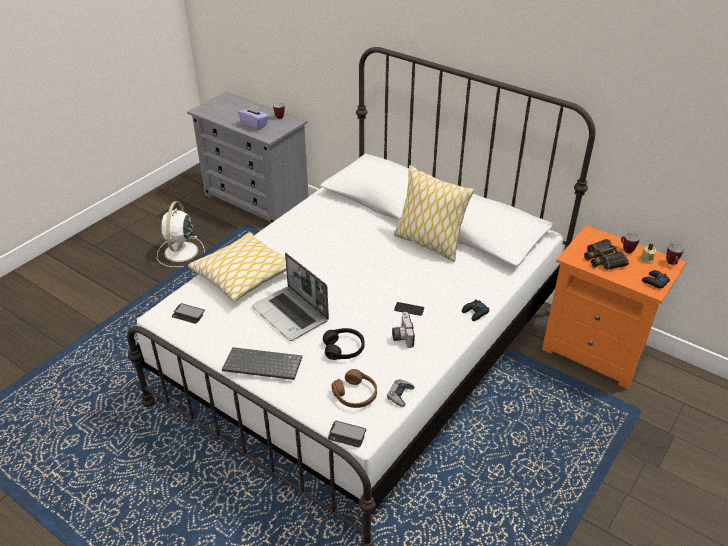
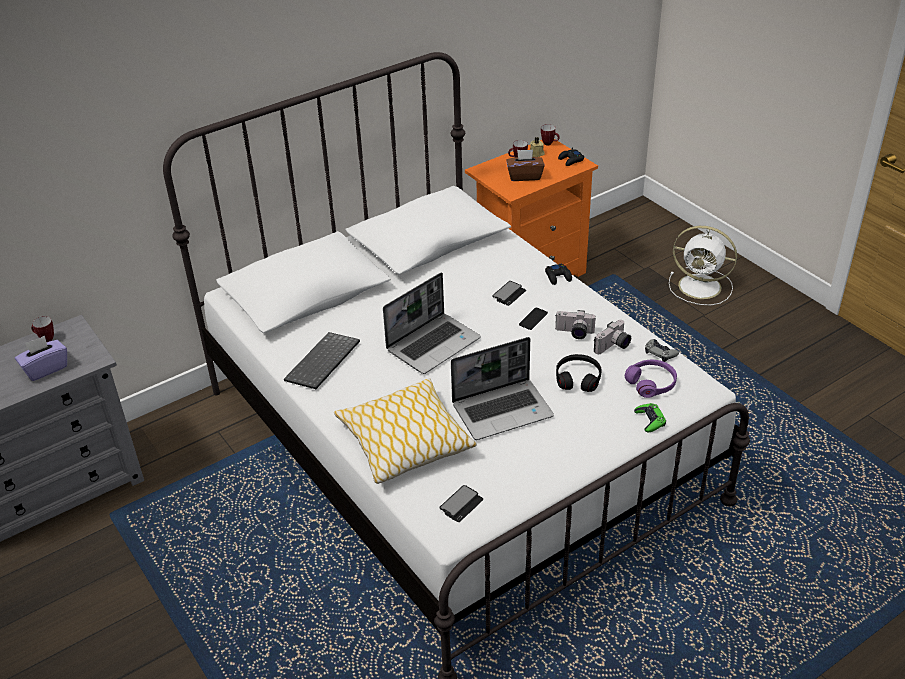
camera: 70 degrees left, 0 degrees up
(180, 253) = (124, 606): white fan -> white fan (701, 287)
(261, 366) = (586, 447): keyboard -> keyboard (323, 363)
(307, 400) = (650, 420): none -> green game controller
(347, 435) = (707, 398): phone -> phone (509, 294)
(353, 264) = (433, 344): none -> laptop
(355, 394) = (651, 383): brown headphones -> purple headphones
(394, 363) = (613, 347): none -> camera
(429, 243) = (425, 279): pillow -> none
(602, 259) = (524, 176): binoculars -> brown tissue box

